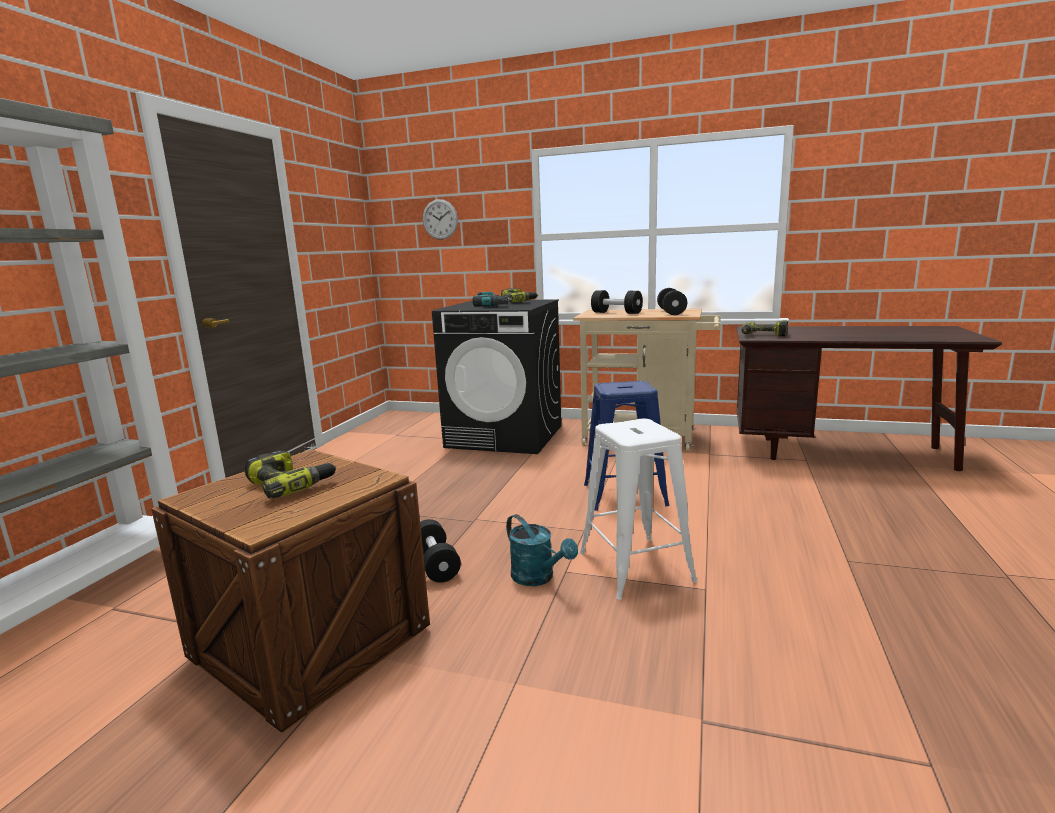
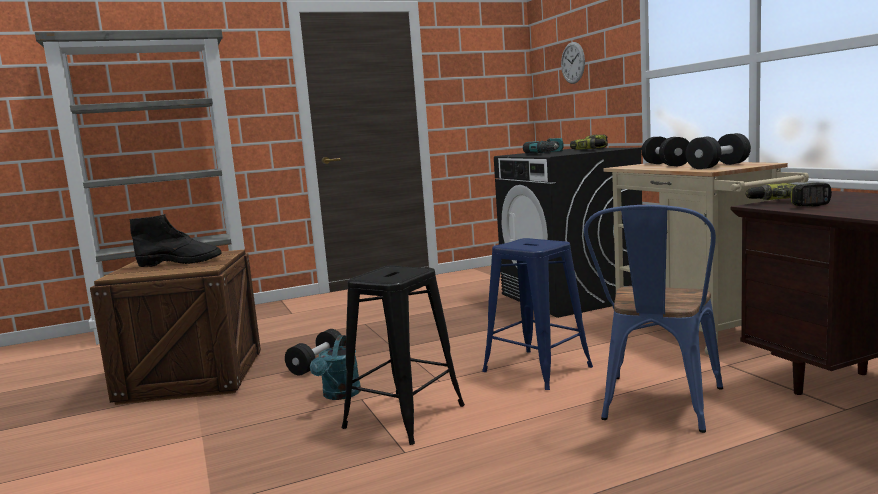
camera: 50 degrees right, 5 degrees down
(291, 484) = (181, 262): power drill -> black boot
(635, 567) = (404, 417): white stool -> black stool
(744, 491) = (657, 407): none -> blue chair

